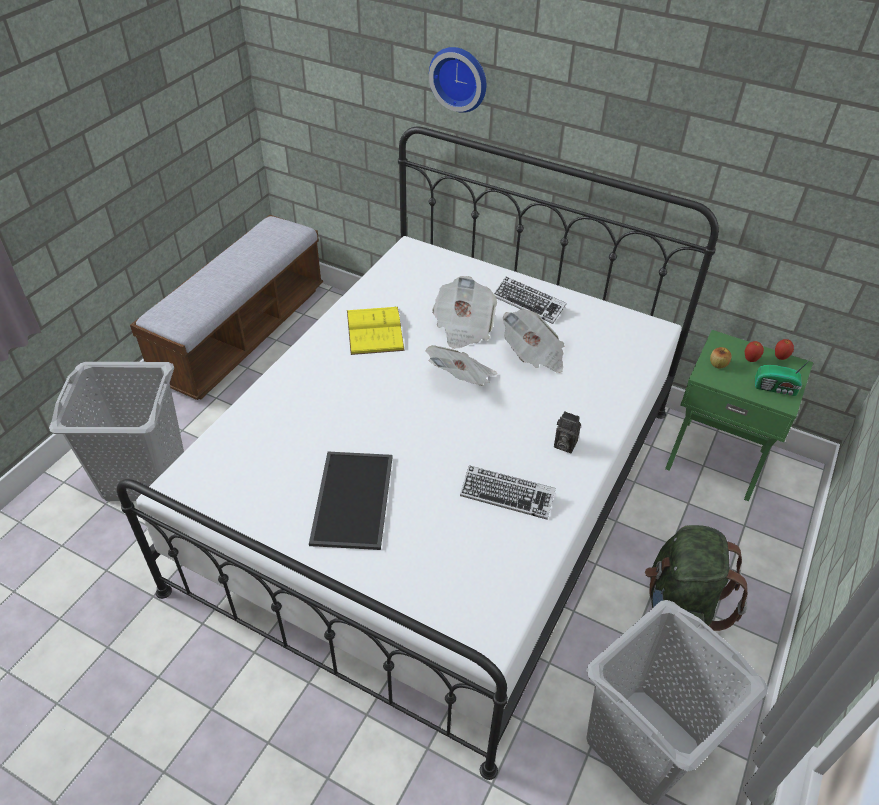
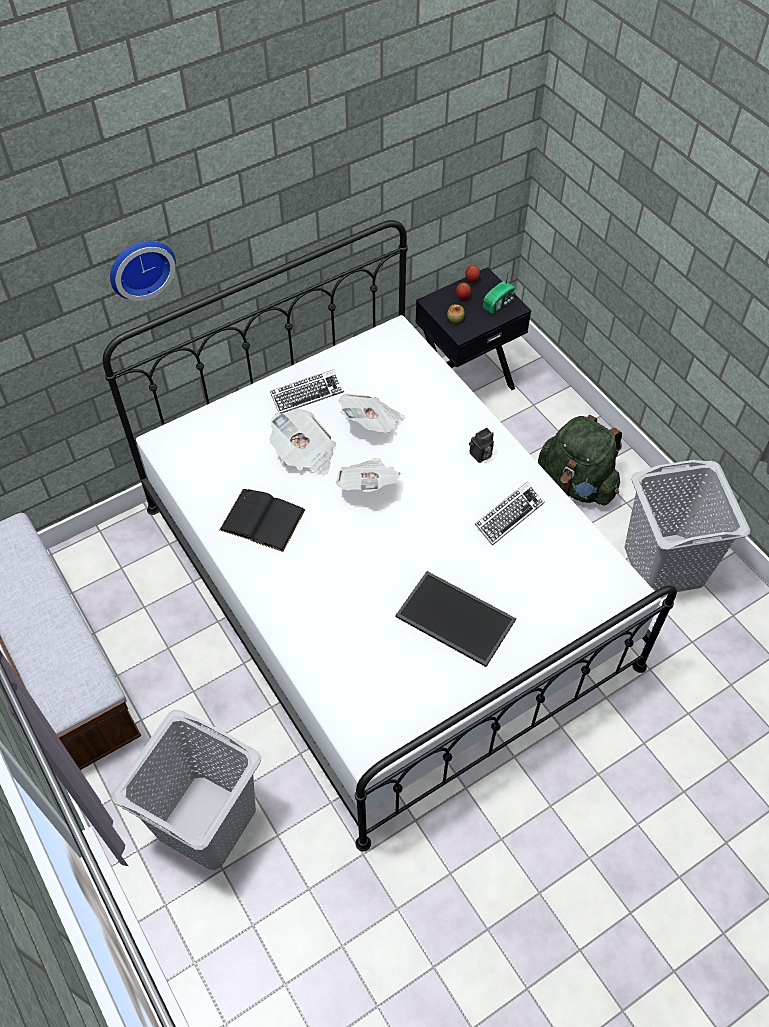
camera: 60 degrees left, 10 degrees up
(375, 330) = (262, 520): yellow book -> black book
(716, 457) = (465, 381): green nightstand -> black nightstand

